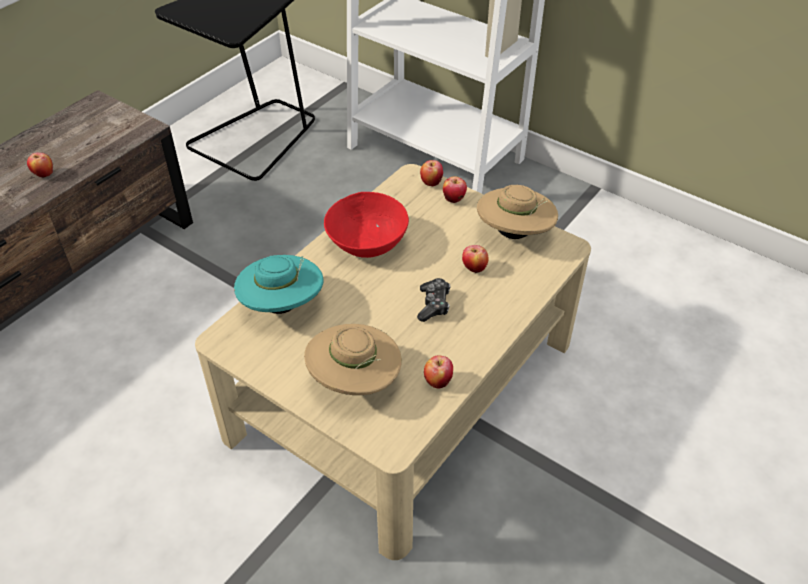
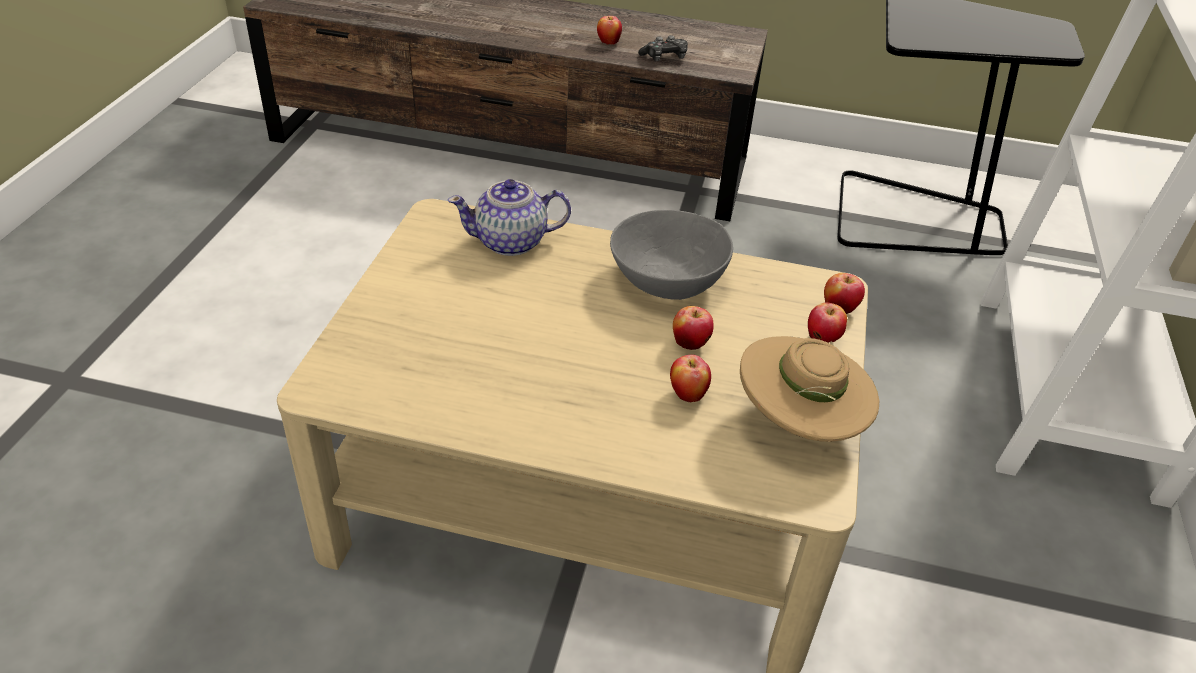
camera: 65 degrees right, 5 degrees down
(282, 305) = (511, 242): turquoise hat -> teapot
(355, 380) = (415, 331): beige hat -> none
(367, 243) = (667, 280): red bowl -> grey bowl
(433, 304) = (588, 369): game controller -> game controller (664, 57)
(438, 381) = (445, 406): apple -> apple (690, 343)

